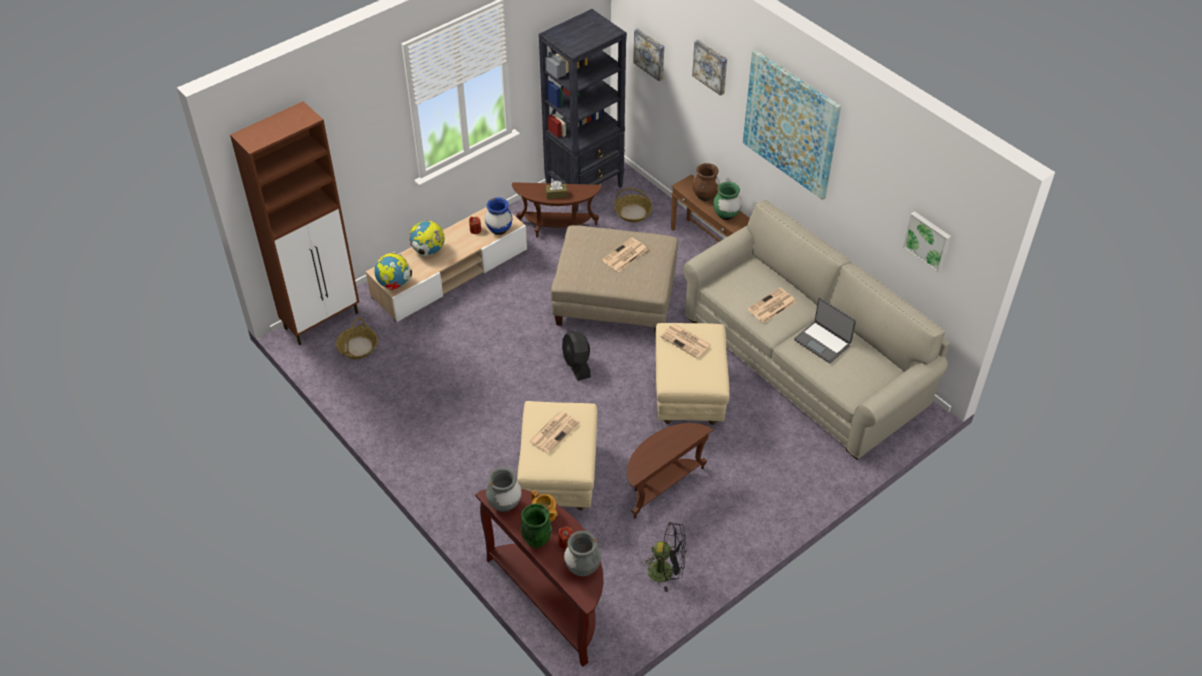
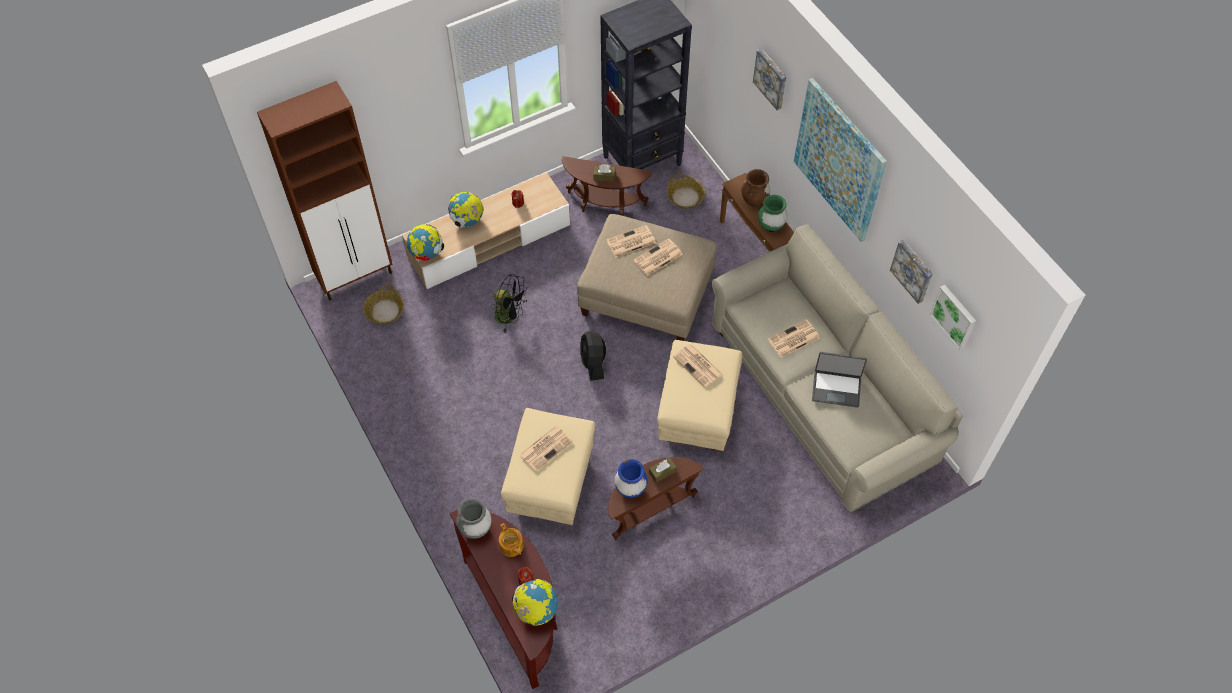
camera: 10 degrees right, 10 degrees up
(499, 230) = (541, 206): blue vase -> blue vase (630, 488)
(537, 540) = (498, 573): green vase -> none
(582, 567) = (536, 610): grey vase -> globe
(595, 245) = (630, 242): none -> newspaper
(650, 53) = (717, 45): picture -> picture (913, 270)
(666, 571) = (634, 602): black fan -> black fan (510, 316)
(673, 438) = (662, 472): none -> brown tissue box
(823, 342) = (836, 388): laptop -> laptop turned 45 degrees counterclockwise

